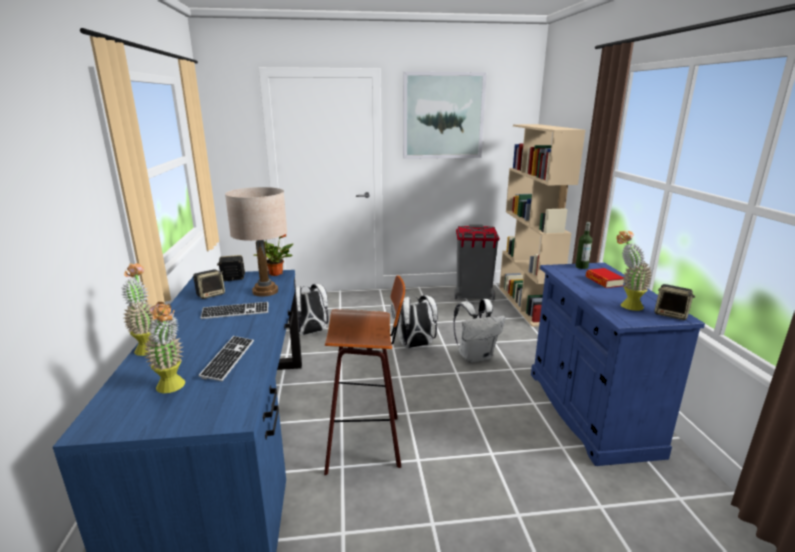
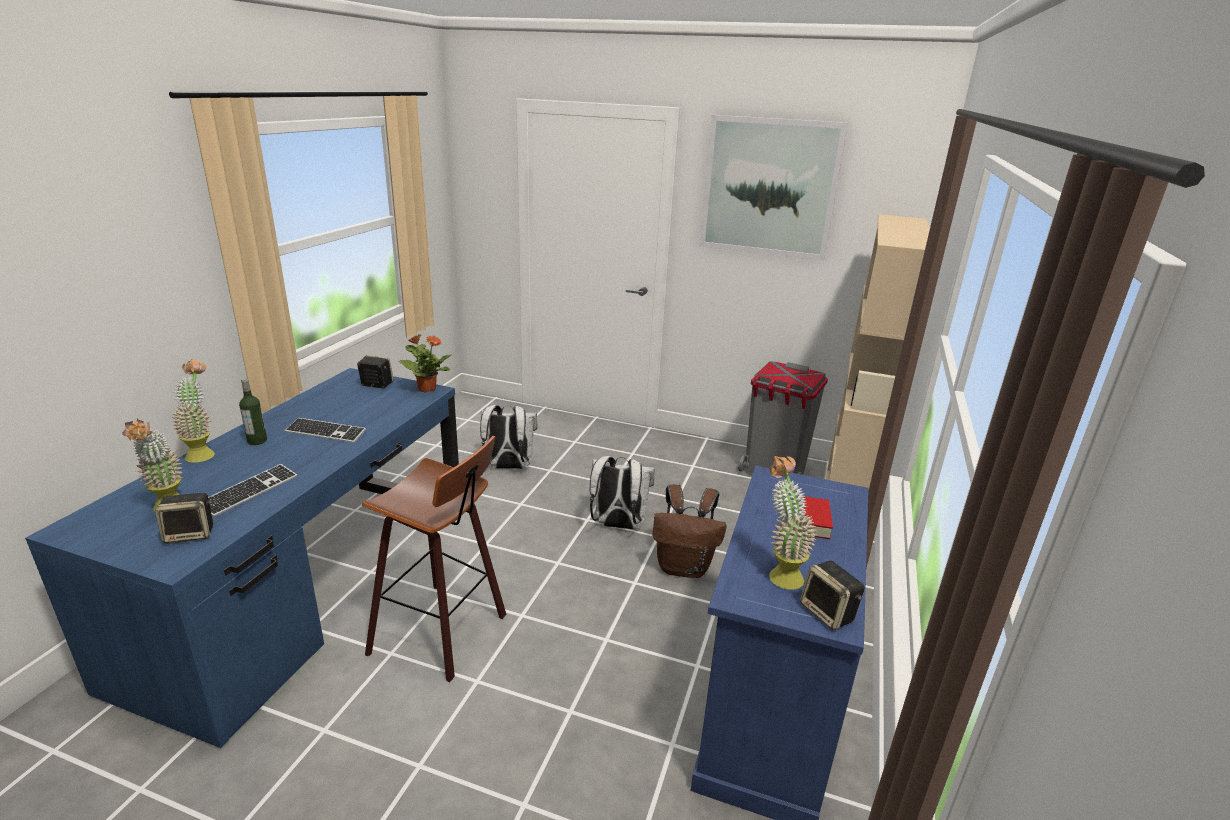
camera: 25 degrees right, 5 degrees up
(211, 294) = (330, 401): speaker -> speaker (191, 534)
(265, 291) = (387, 412): beige table lamp -> none
(475, 356) = (684, 567): white backpack -> brown backpack
(581, 267) = (814, 486): bottle -> bottle (257, 441)

